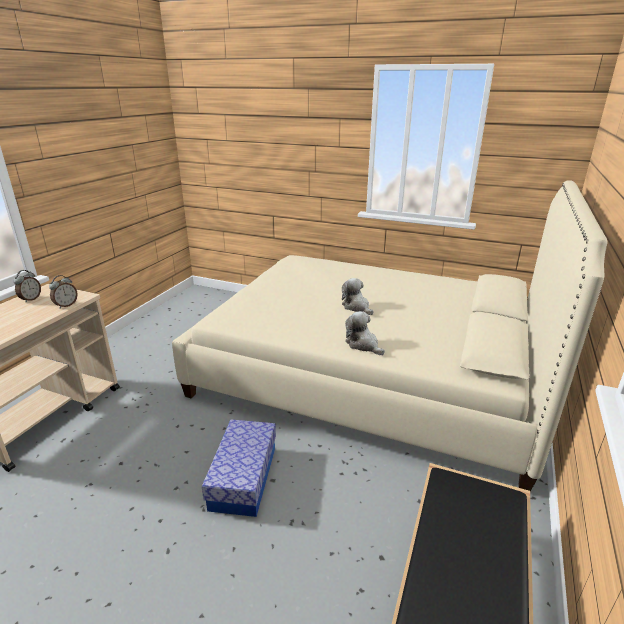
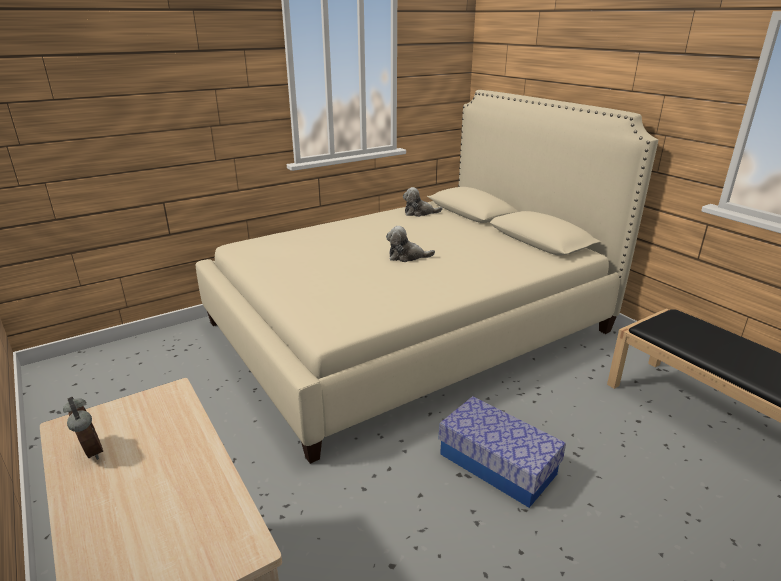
camera: 55 degrees left, 0 degrees up
(66, 305) = (184, 414): alarm clock -> none
(363, 345) = (481, 277): plush toy -> plush toy (419, 213)

